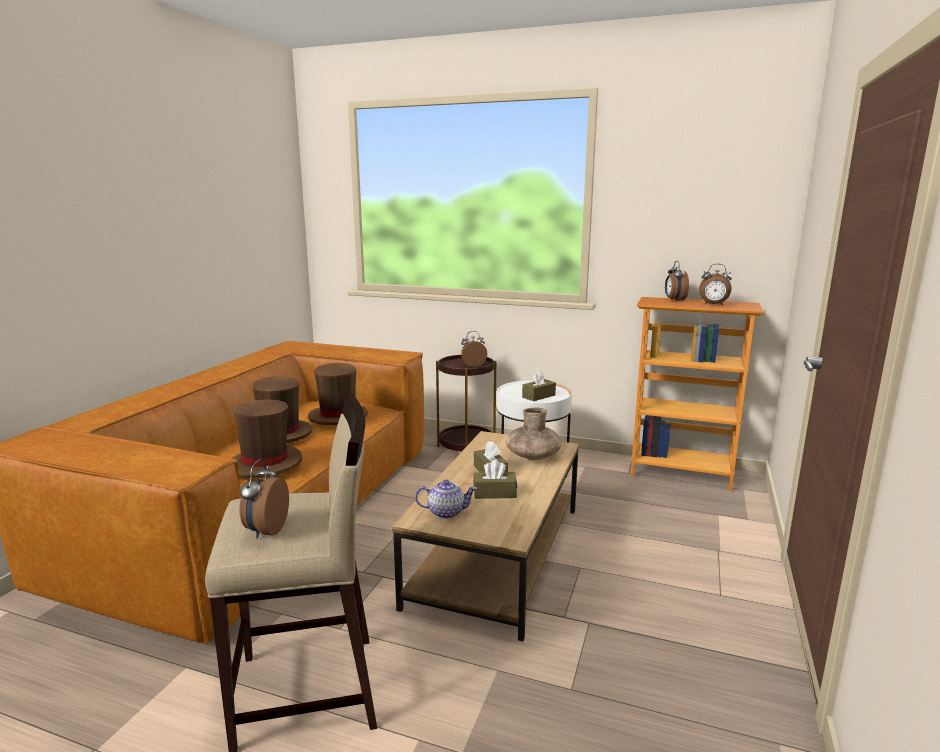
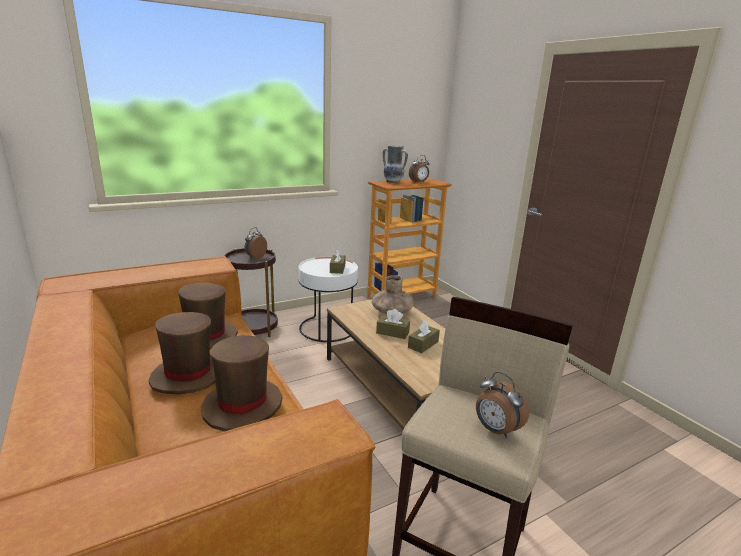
camera: 50 degrees left, 5 degrees up
(446, 512) = (427, 370): teapot -> none
(674, 300) = (393, 182): alarm clock -> vase

